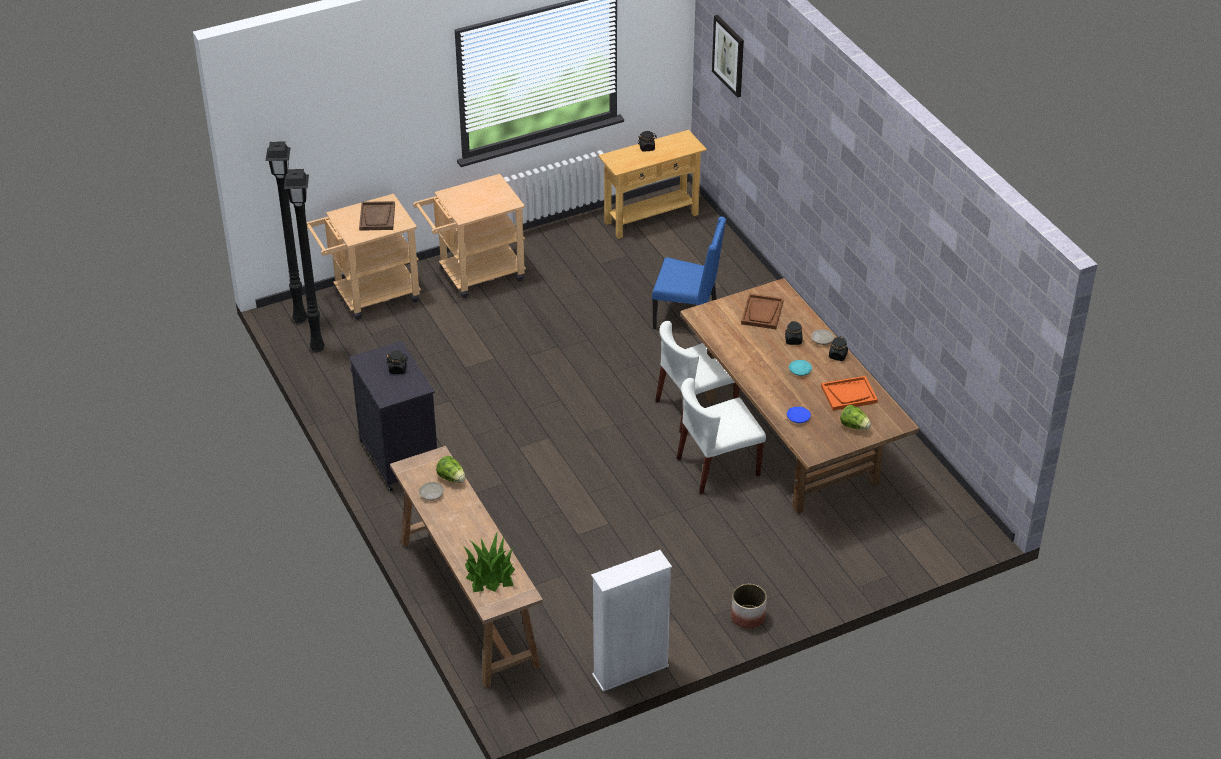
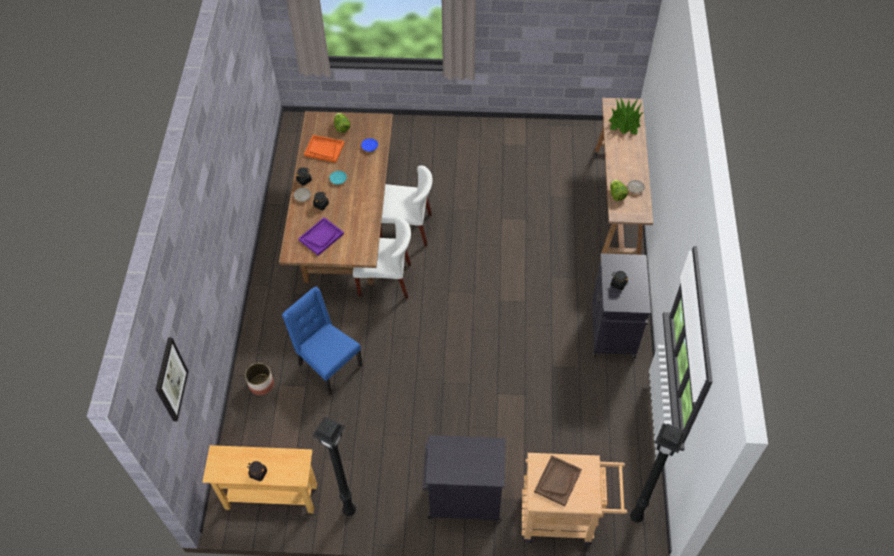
camera: 150 degrees left, 15 degrees up
(316, 348) = (633, 474): black floor lamp -> black floor lamp (349, 511)
(474, 276) = (463, 498): beige cart -> black cabinet
(630, 671) = (546, 127): white bookcase -> none
(748, 617) = (462, 129): planter -> planter (261, 384)
(762, 313) = (321, 237): brown tray -> purple tray

